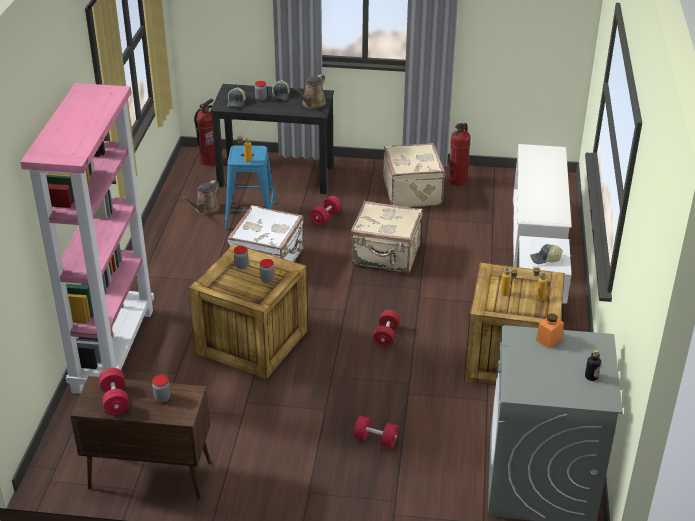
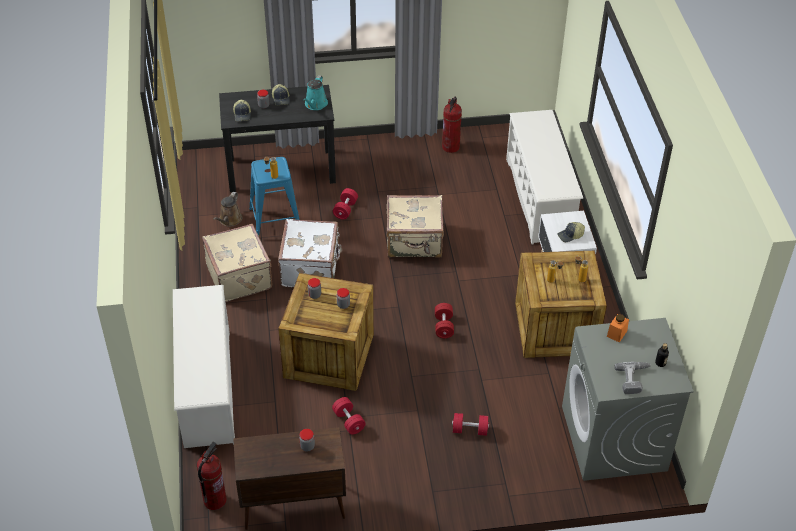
camera: 15 degrees left, 10 degrees up
(113, 349) = (207, 388): pink bookcase -> white shoe rack
(115, 400) = (268, 457): red dumbbell -> red dumbbell (349, 421)
(208, 161) = (209, 164): fire extinguisher -> fire extinguisher (215, 500)
(312, 104) = (315, 104): brown watering can -> turquoise watering can
(413, 192) = (415, 166): beige suitcase -> beige suitcase (240, 276)
(553, 388) = (635, 379): none -> power drill

